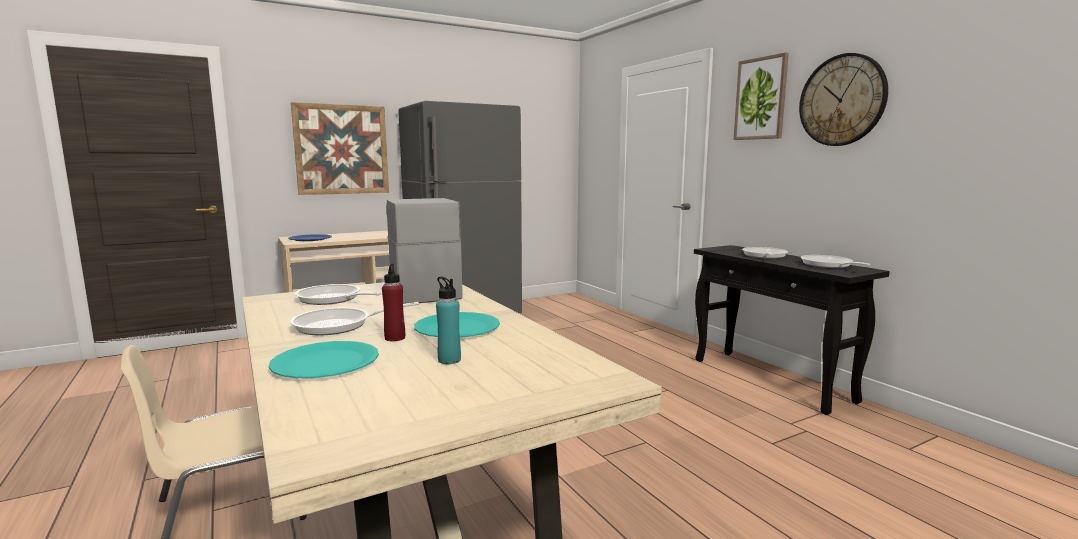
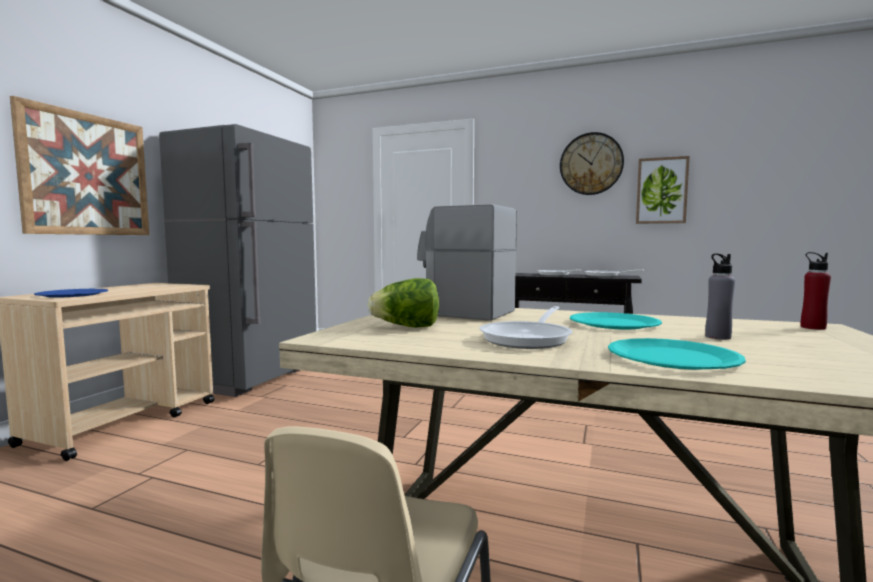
camera: 40 degrees left, 5 degrees down
(332, 299) = (407, 327): frying pan -> lettuce
(395, 338) = (615, 335): red bottle -> red bottle (812, 327)
(449, 360) = (717, 337): turquoise bottle -> grey bottle
(761, 99) = (524, 160): picture -> picture (661, 190)

